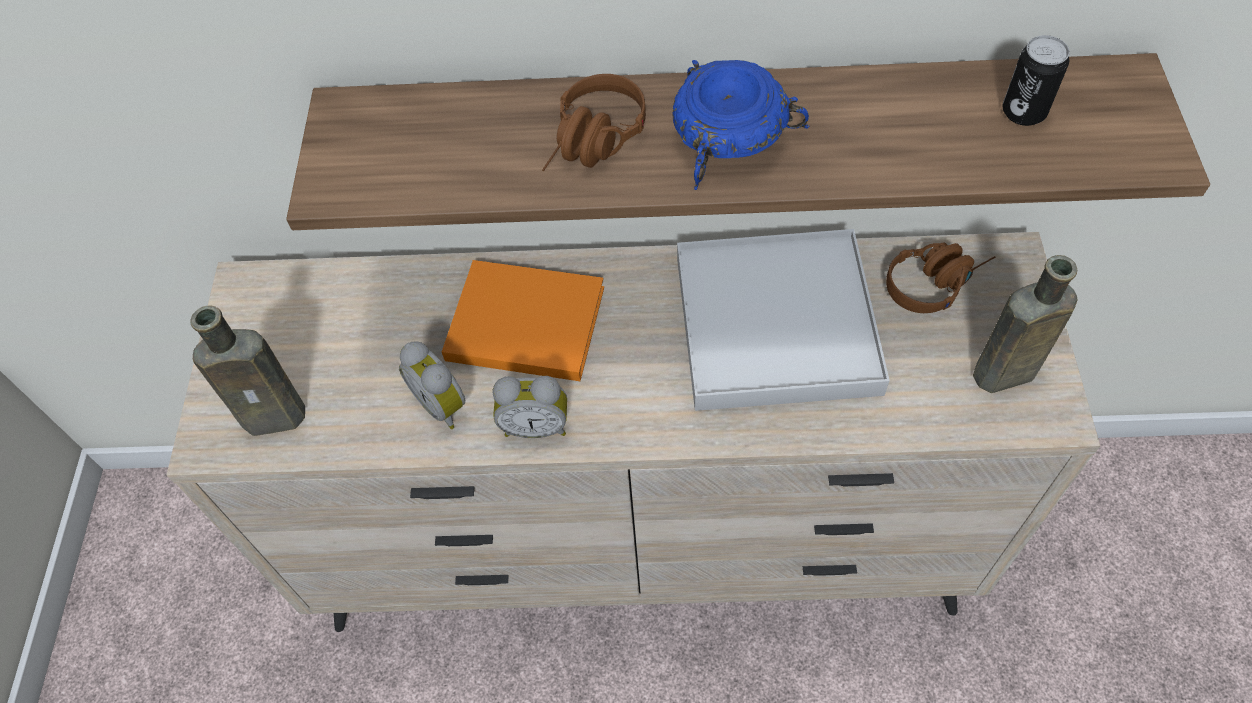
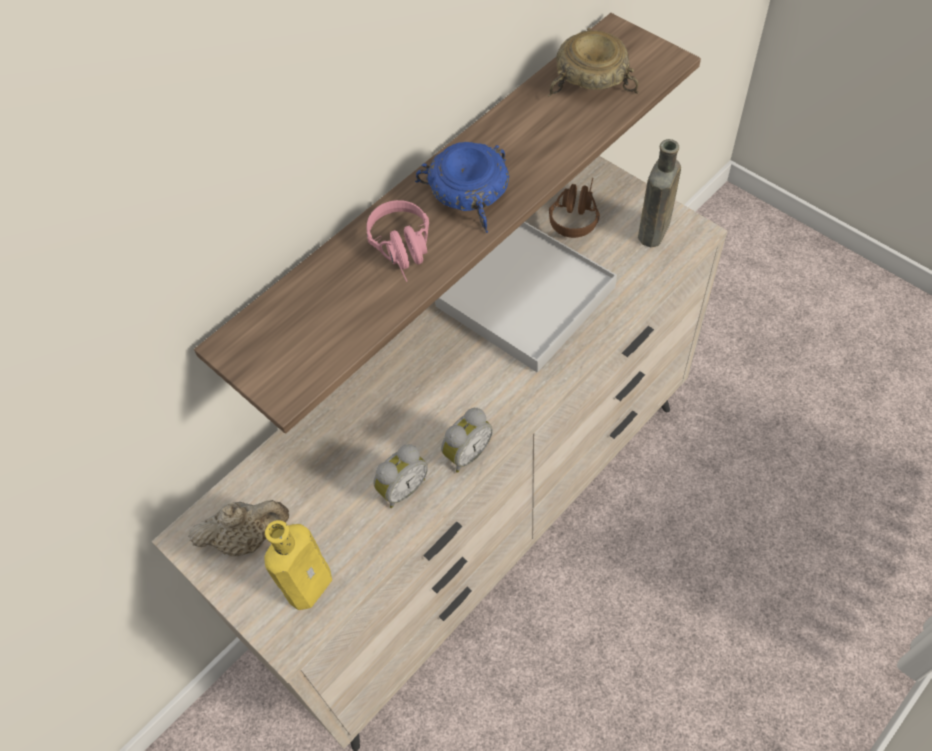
camera: 45 degrees left, 0 degrees up
(279, 415) = (312, 583): brown bottle -> yellow bottle
(282, 326) = (247, 537): none -> beige teapot
(444, 403) = (402, 488): alarm clock -> alarm clock turned 45 degrees counterclockwise
(521, 322) = (391, 410): orange book -> none
(593, 145) = (405, 251): brown headphones -> pink headphones
(1023, 112) = (589, 81): can -> beige bowl

